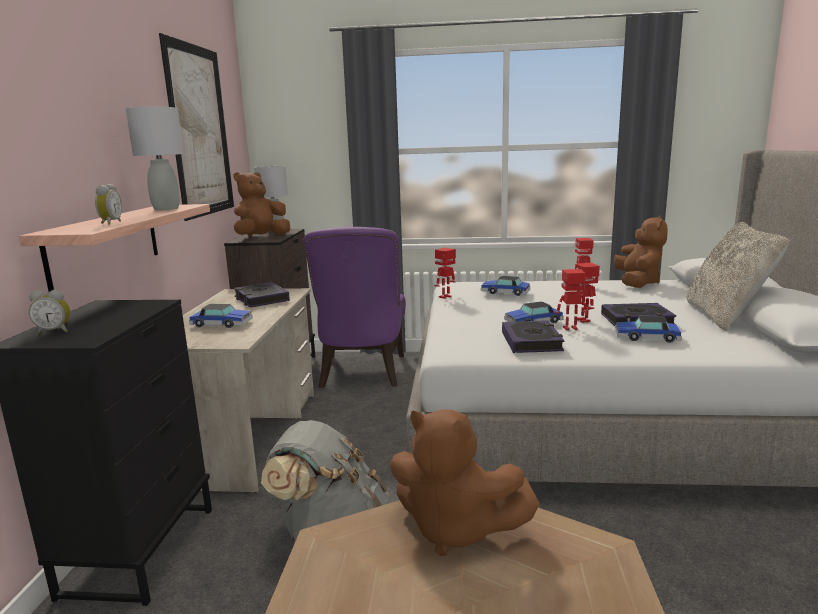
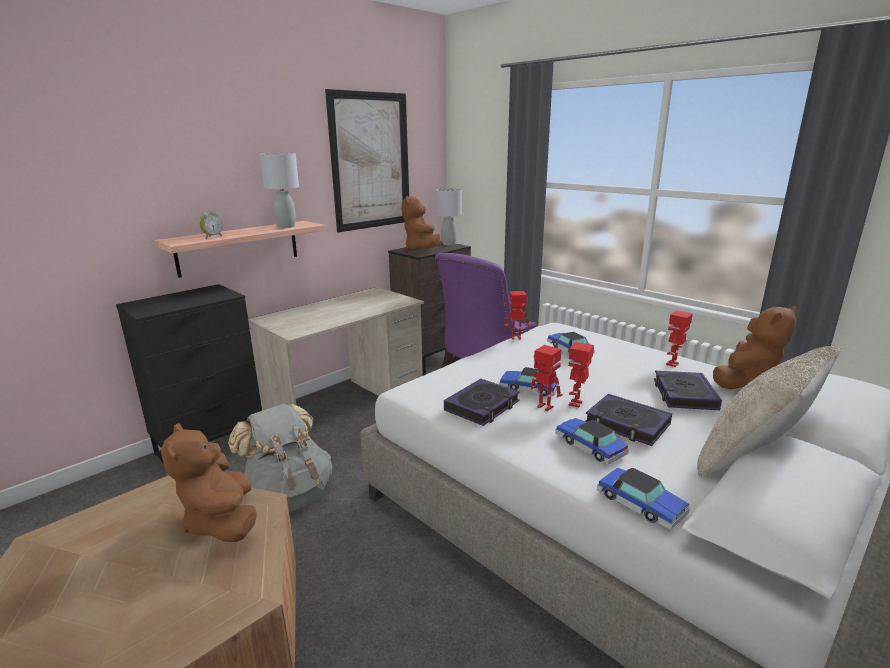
camera: 40 degrees right, 5 degrees up
(55, 331) = (154, 302): alarm clock -> none
(221, 324) = (316, 316): toy car -> toy car (640, 504)
(261, 237) = (421, 249): brown plush toy -> brown plush toy turned 90 degrees counterclockwise
(261, 299) = (376, 302): book -> book (684, 395)

